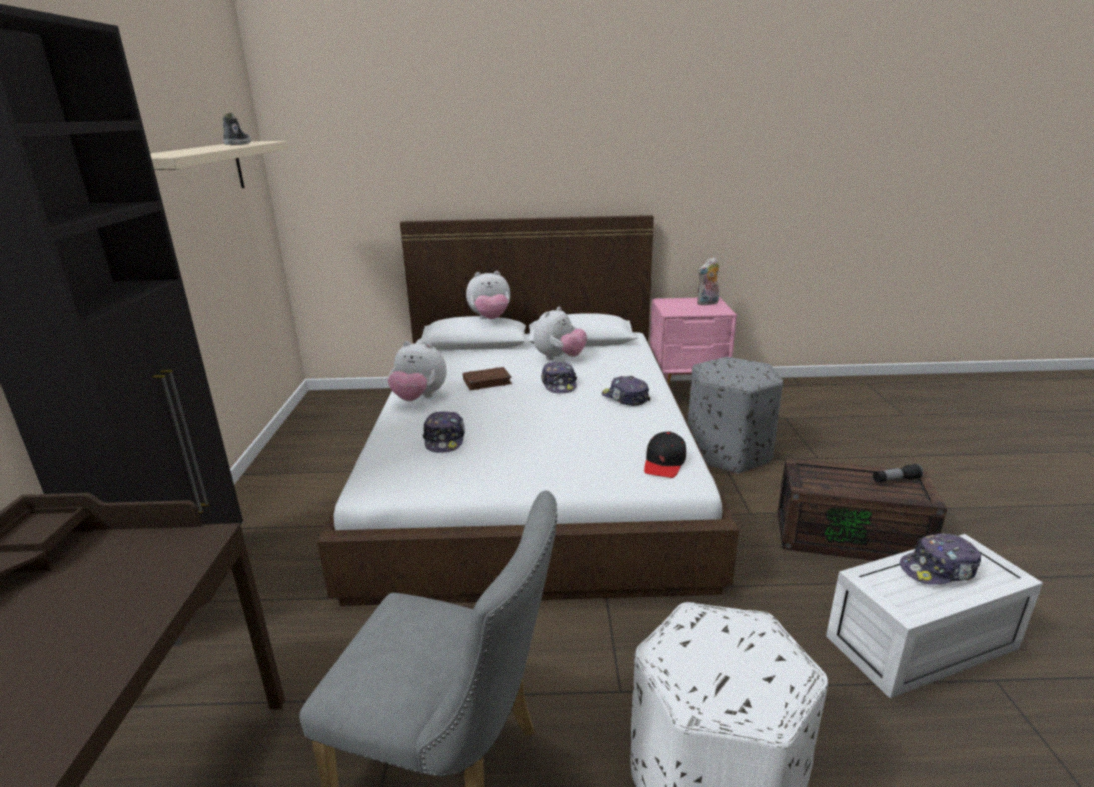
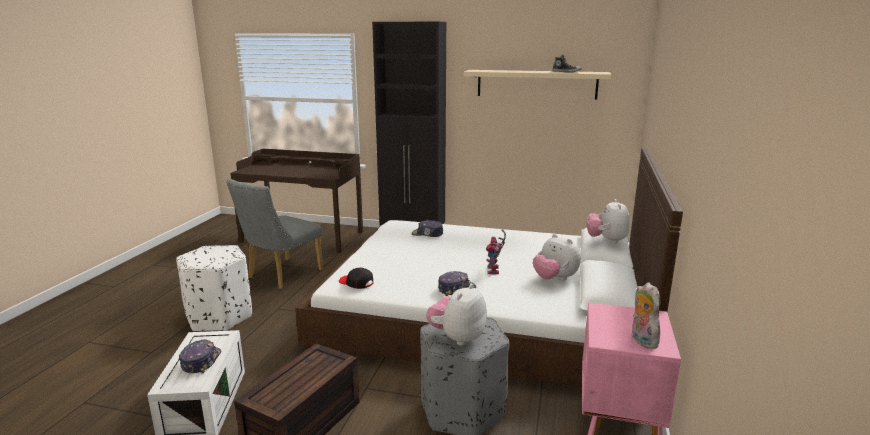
camera: 105 degrees right, 5 degrees down
(419, 398) = (492, 233): plush toy -> plush toy (457, 338)
(486, 382) = (509, 250): brown book -> none
(559, 384) = (494, 271): cap -> toy robot
(895, 480) = (284, 395): flashlight -> none

